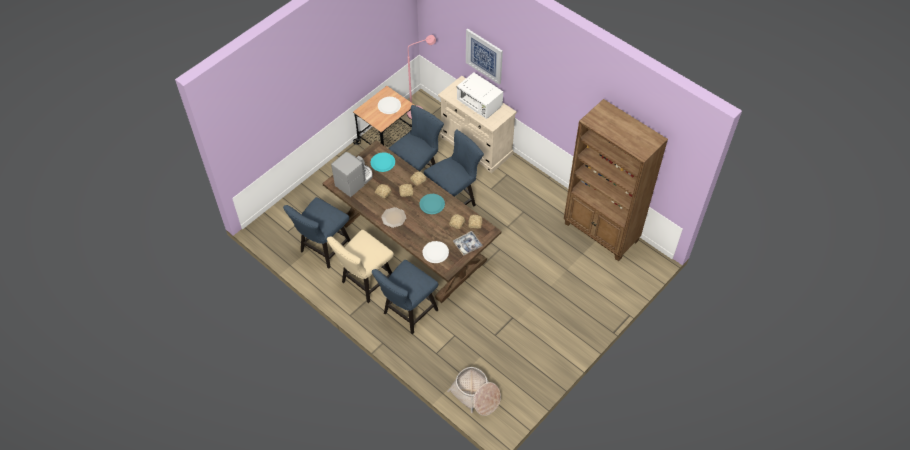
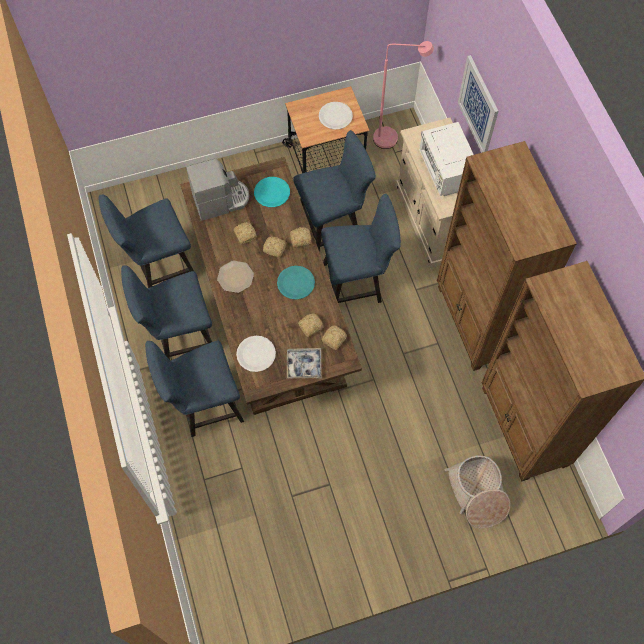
camera: 30 degrees right, 10 degrees up
(365, 283) = (179, 337): beige chair -> blue chair
(475, 395) = (215, 565): basket -> basket (477, 493)
(538, 190) = (476, 322): none -> brown bookcase

